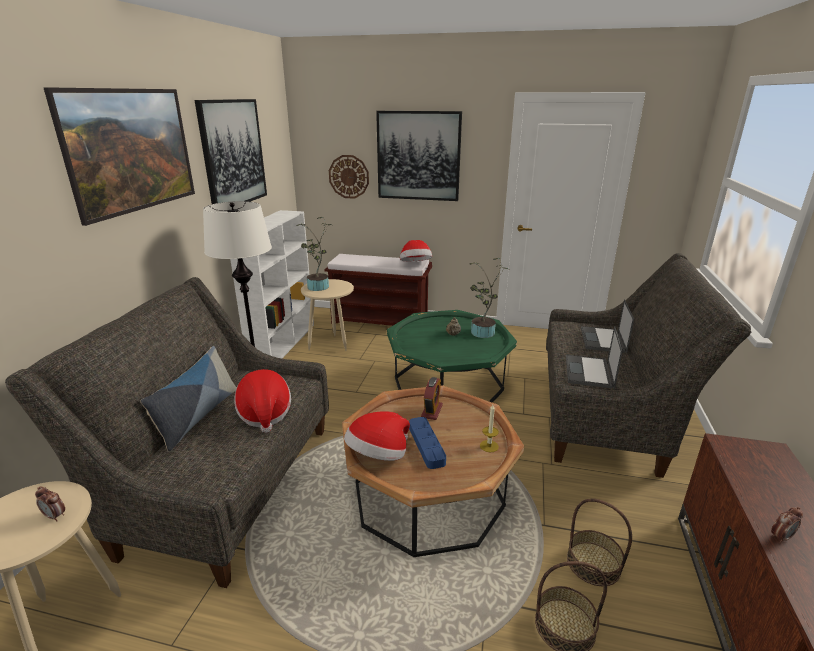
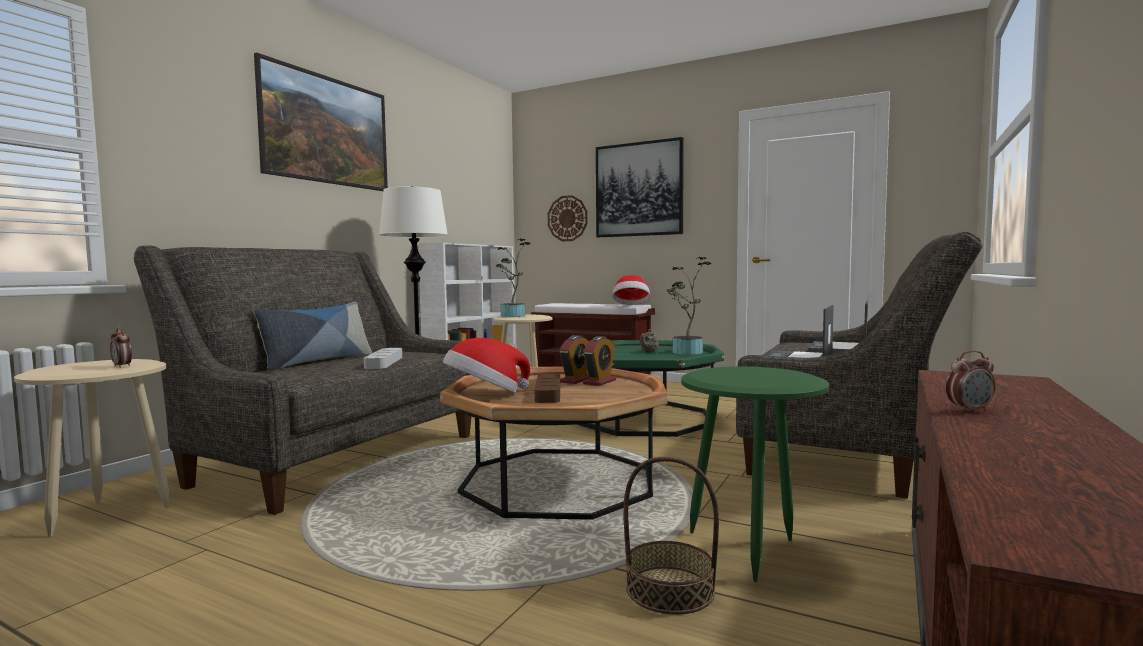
camera: 15 degrees right, 20 degrees down
(233, 153) = (440, 173): picture -> none
(264, 413) = (384, 362): hat -> grey tray
(426, 445) = (548, 393): blue tray -> brown tray
(452, 413) = (599, 382): none -> alarm clock
(489, 446) = (624, 397): candle -> none
(593, 563) = (750, 549): basket -> green side table

